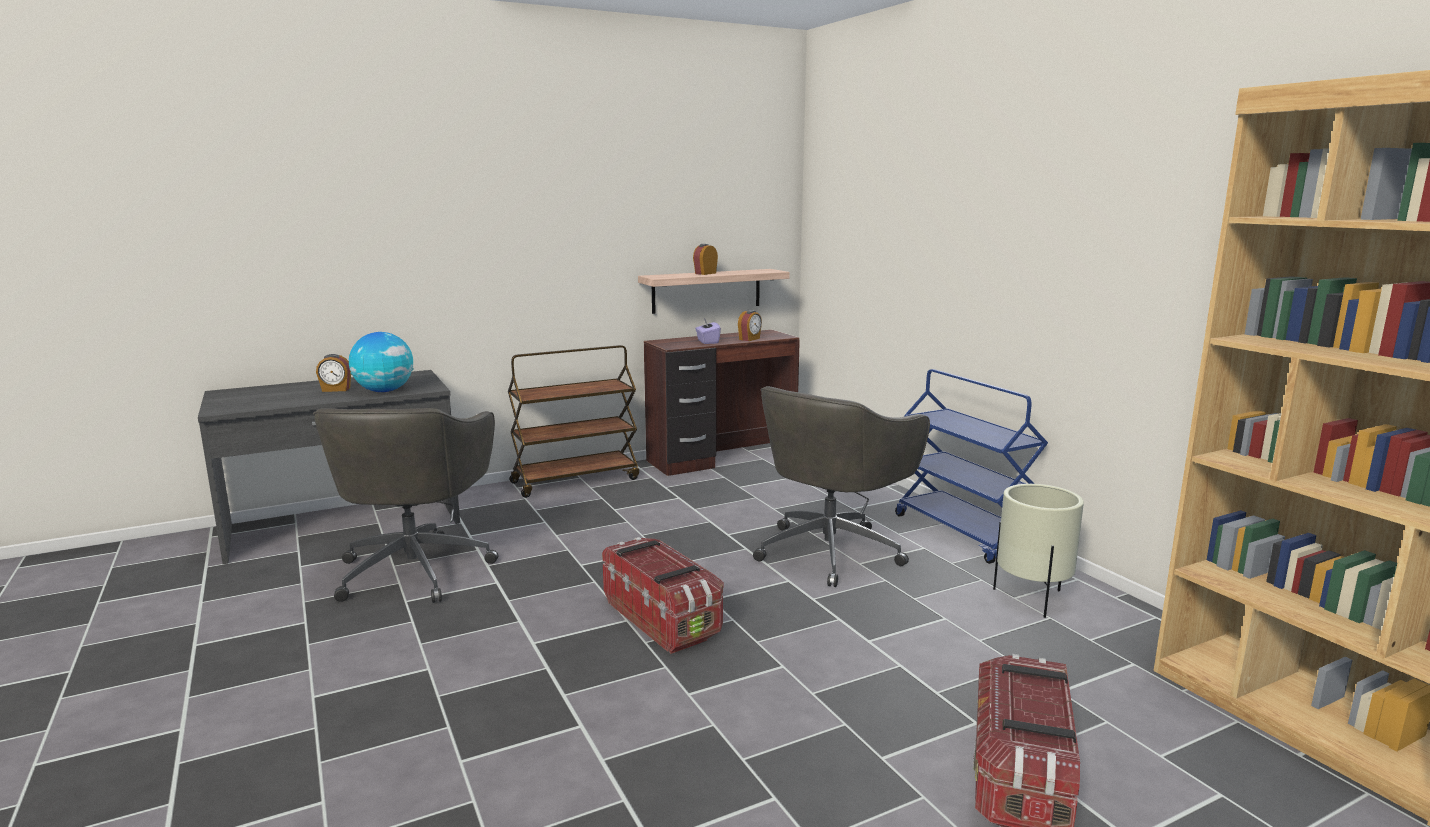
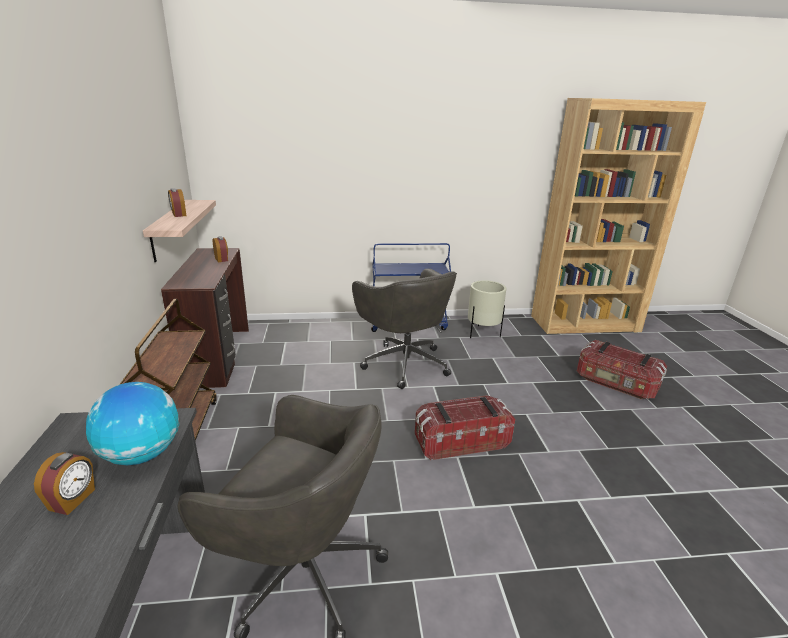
camera: 70 degrees left, 10 degrees up
(707, 342) = (208, 271): purple tissue box -> none

